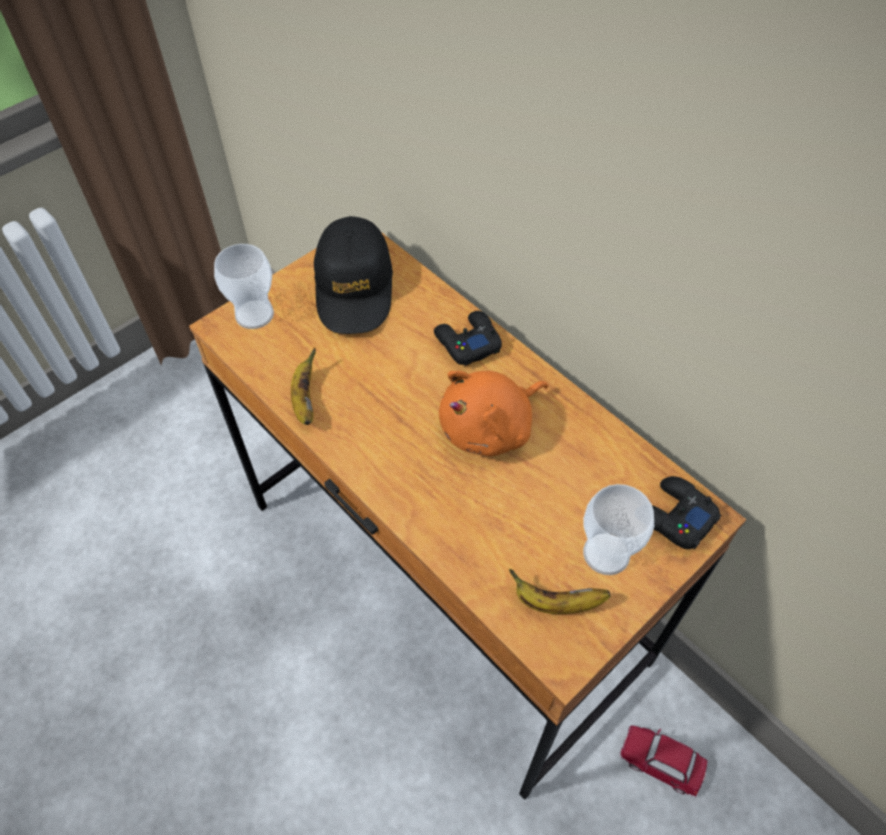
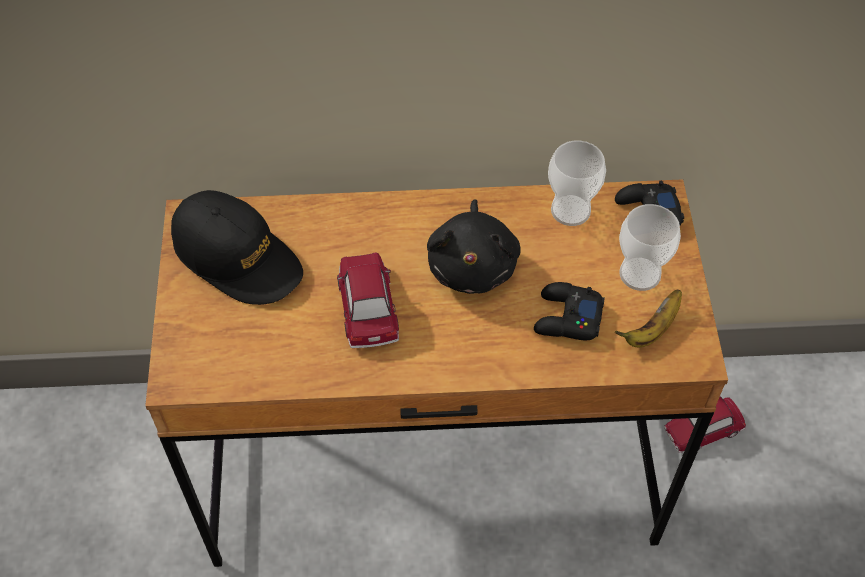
camera: 50 degrees left, 0 degrees up
(254, 314) = (189, 347): cup -> cup (570, 210)
(304, 400) = (322, 368): banana -> none
(385, 389) = (367, 306): none -> toy car
(467, 342) = (378, 223): black game controller -> black game controller (567, 318)
(490, 428) = (473, 265): orange plush toy -> black plush toy

